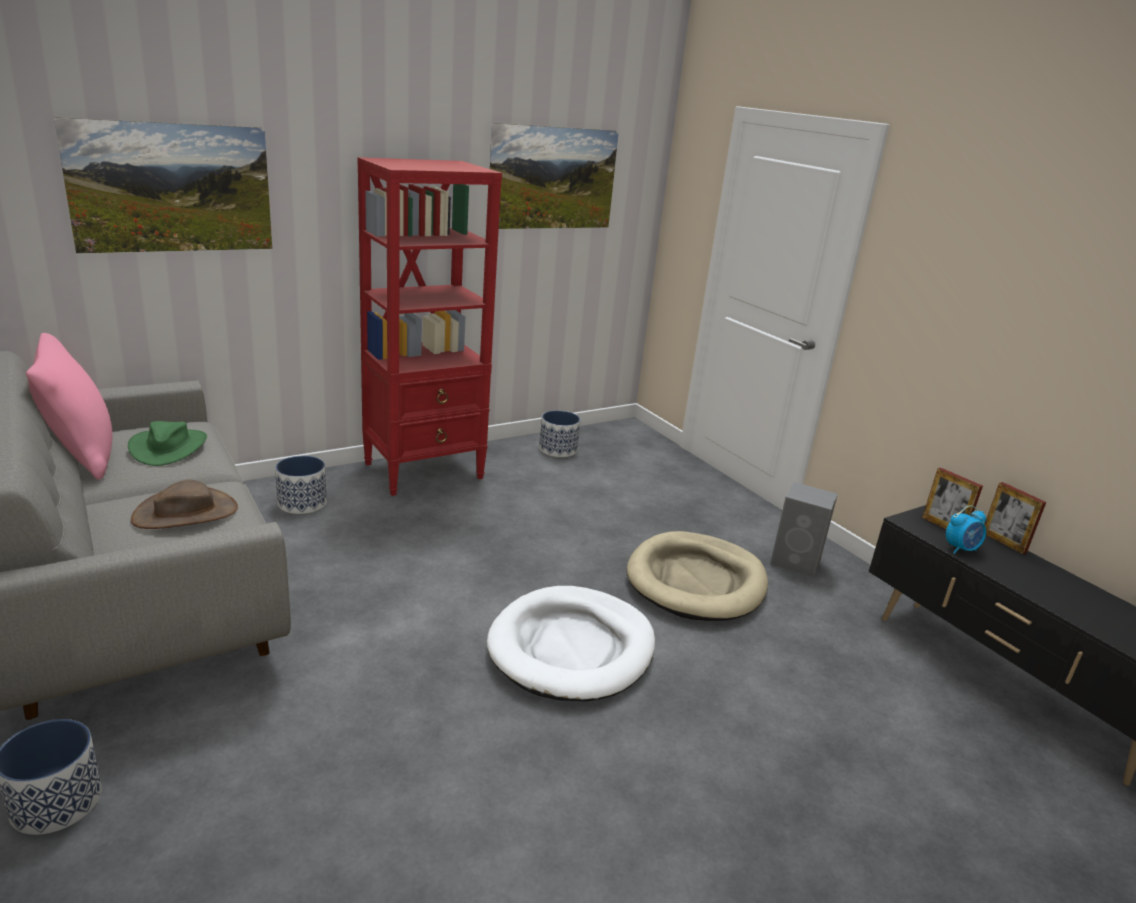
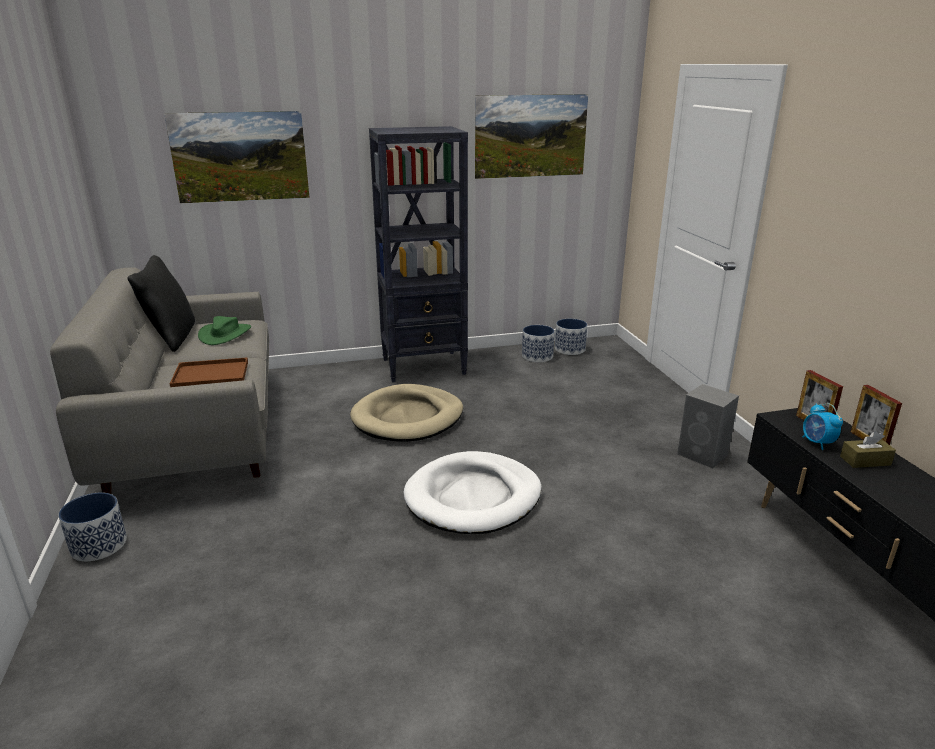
camera: 20 degrees right, 0 degrees up
(81, 456) = (171, 337): pink pillow -> black pillow
(185, 513) = (212, 374): brown hat -> brown tray
(302, 503) = (327, 383): planter -> planter (570, 349)
(425, 471) = (424, 366): red bookcase -> black bookcase
(696, 581) = (602, 461): beige dog bed -> beige dog bed (408, 418)
(961, 549) = (817, 443): alarm clock -> alarm clock turned 75 degrees clockwise
(1014, 566) = (865, 461): none -> brown tissue box

